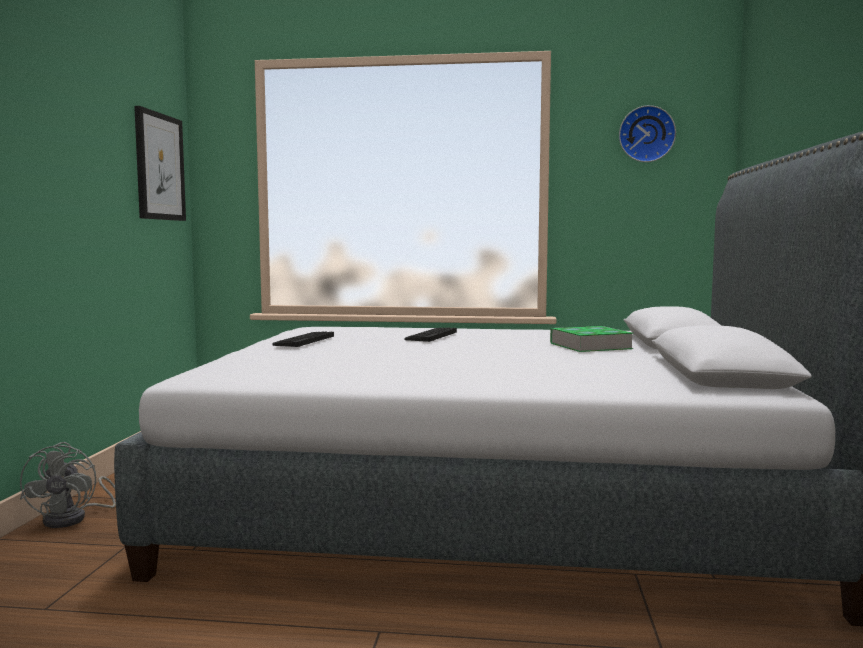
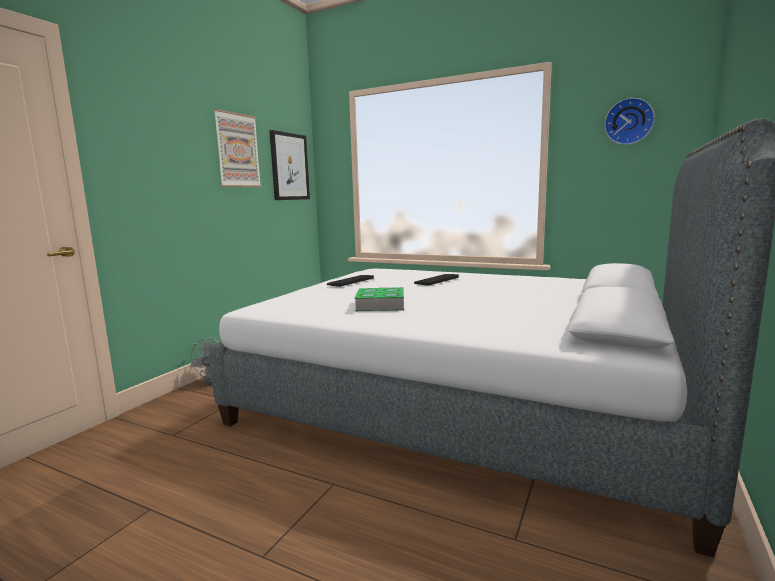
camera: 20 degrees right, 5 degrees up
(92, 132) = (237, 150): none -> picture
(590, 346) = (543, 294): book -> book (380, 304)

